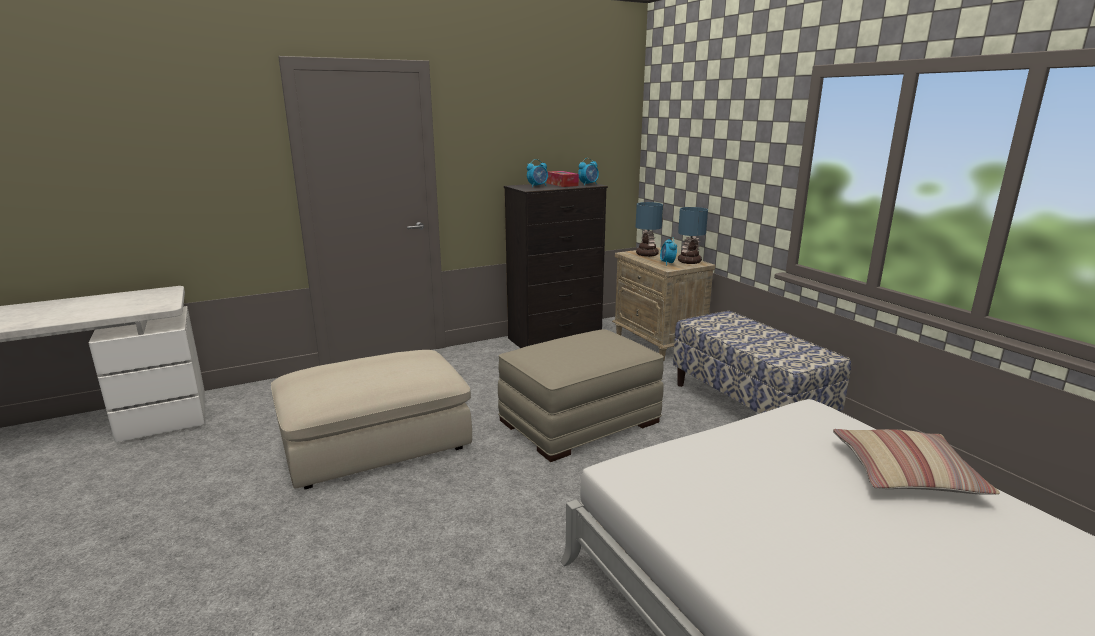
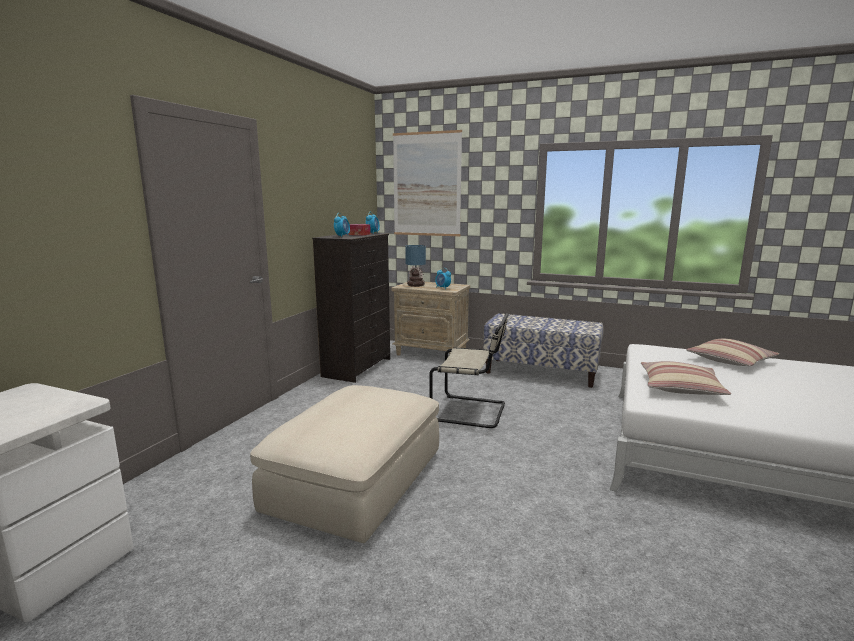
camera: 40 degrees left, 5 degrees down
(579, 421) = (472, 412): beige ottoman -> beige chair
(685, 123) = (426, 184): none -> picture
(689, 261) = (452, 285): table lamp -> none
(709, 473) = (680, 387): none -> pillow

